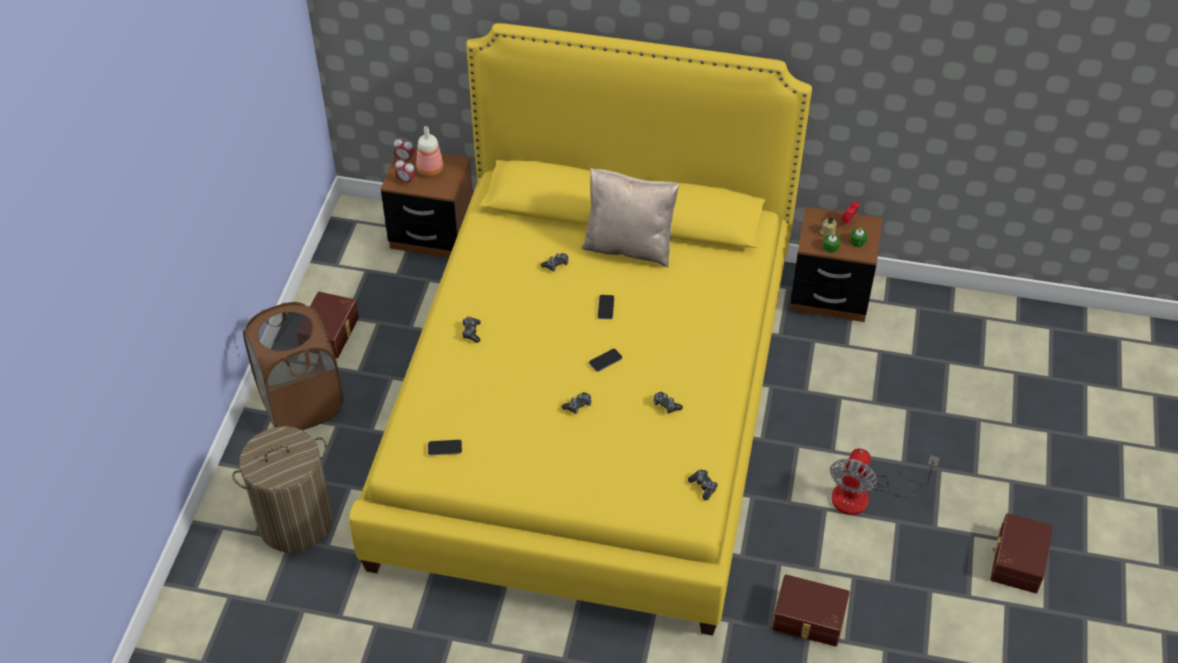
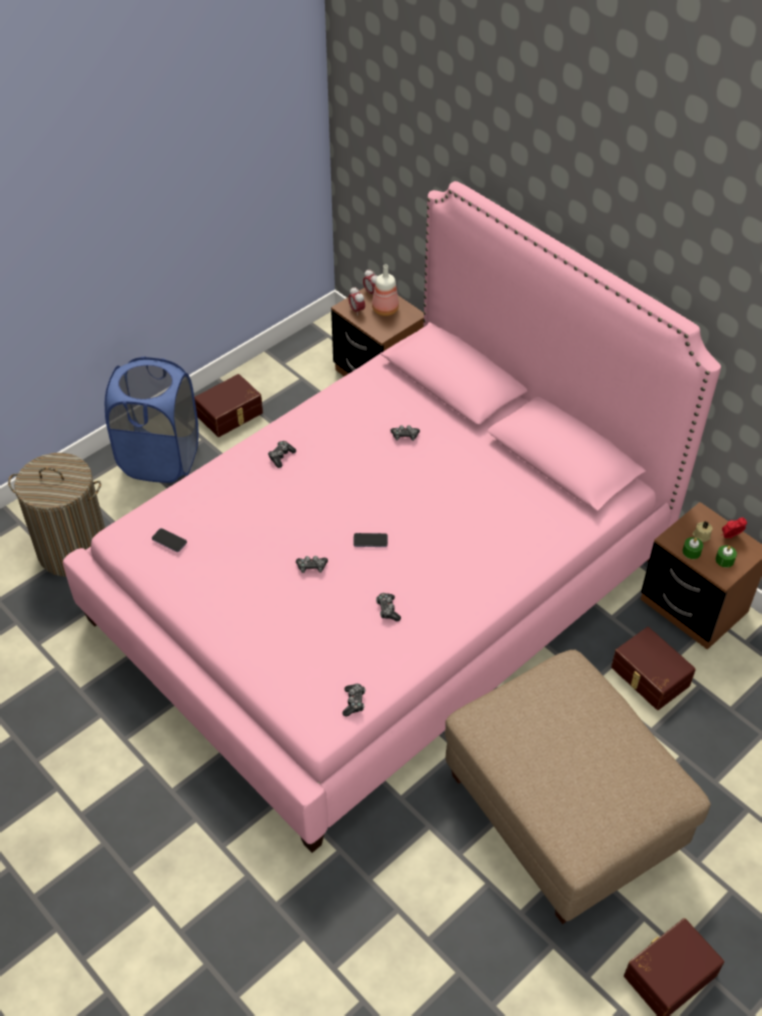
camera: 35 degrees right, 0 degrees up
(302, 403) = (160, 459): brown laundry basket -> blue laundry basket
(588, 408) = (380, 587): yellow bed -> pink bed
(606, 308) = (414, 495): phone -> none
(629, 246) = (484, 452): beige pillow -> none
(808, 619) = (410, 896): brown storage box -> brown storage box (649, 677)
(863, 496) = (564, 813): fan -> beige ottoman

